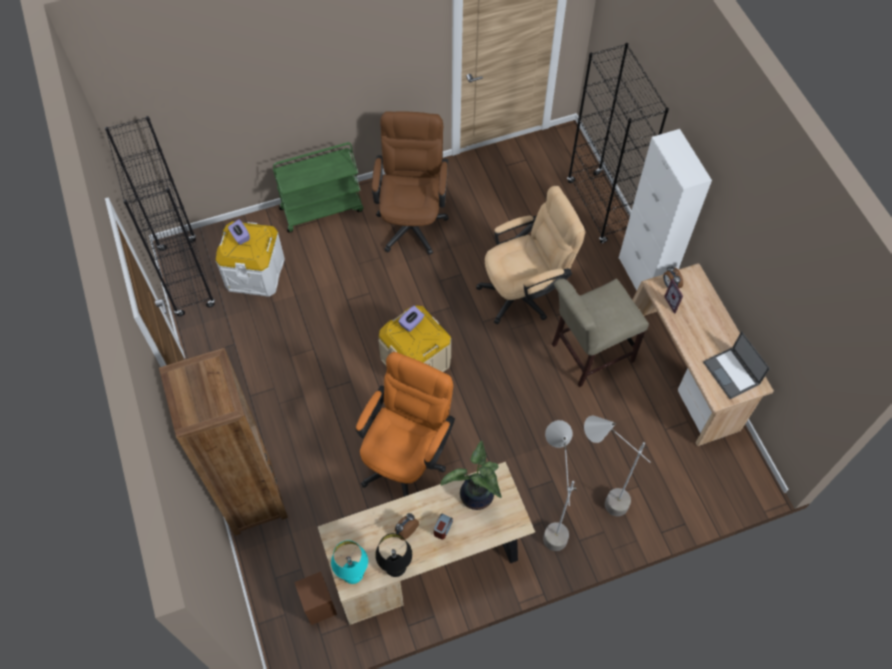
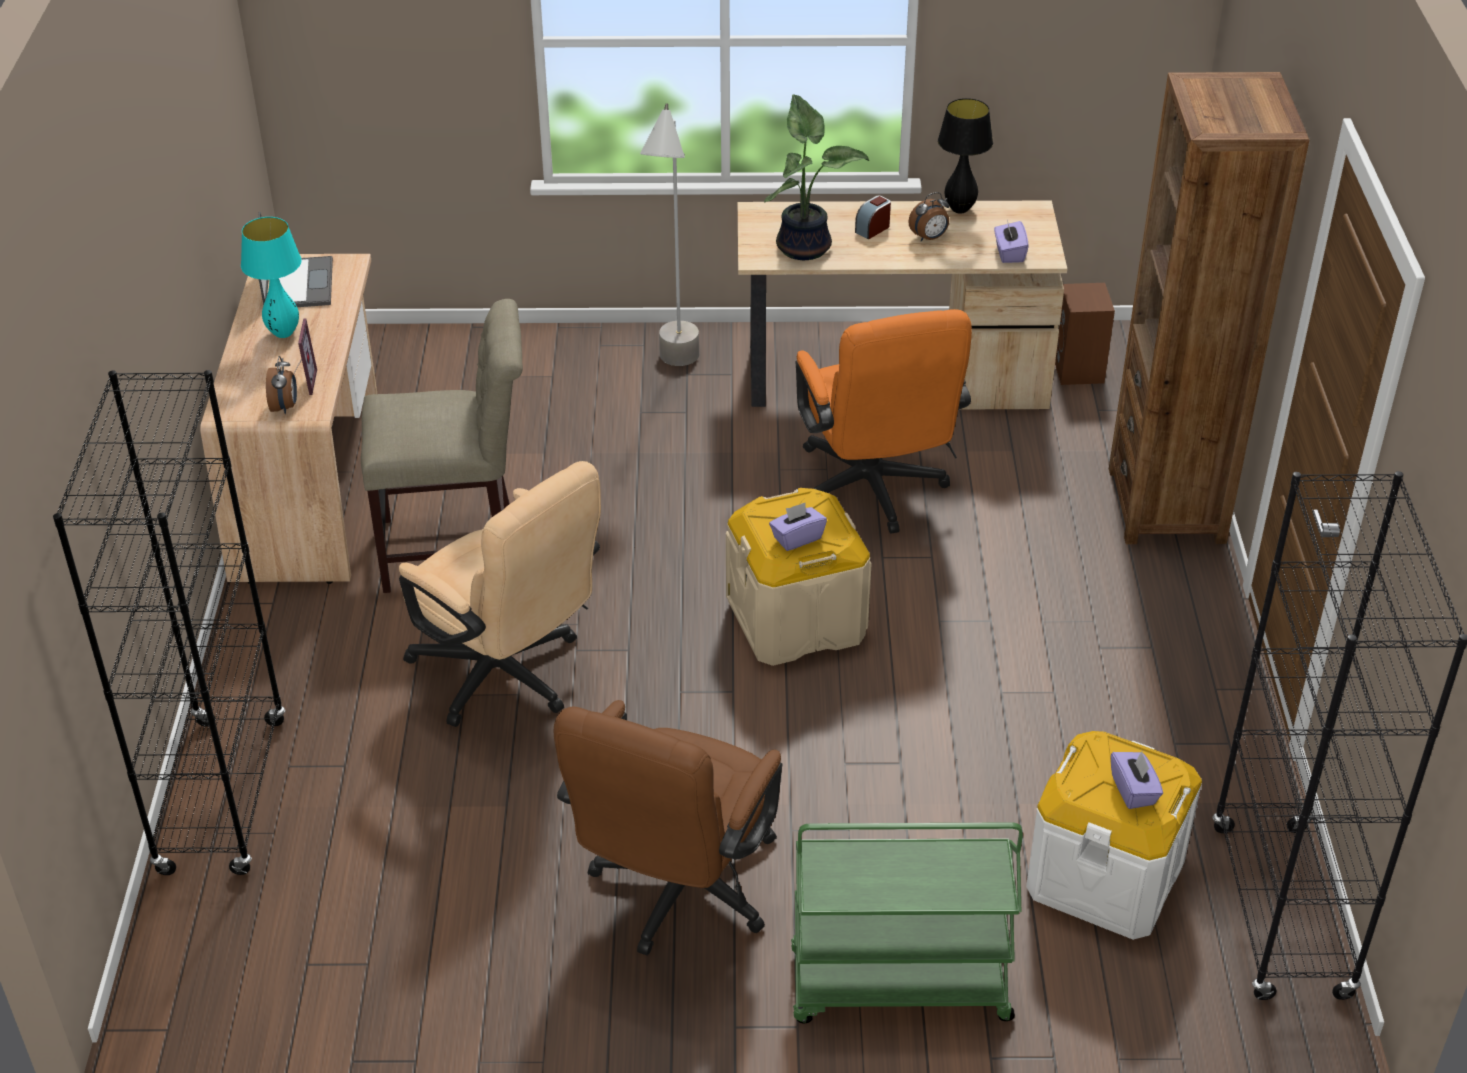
camera: 160 degrees left, 20 degrees down
(354, 530) = (1009, 253): none -> purple tissue box
(354, 576) = (1024, 216): turquoise table lamp -> turquoise table lamp (283, 333)
(407, 457) = (873, 493): orange office chair -> orange office chair turned 60 degrees counterclockwise
(525, 292) = (508, 678): beige office chair -> beige office chair turned 135 degrees counterclockwise
(596, 499) = (585, 377): grey floor lamp -> none
(643, 277) = (250, 641): white cabinet -> none

